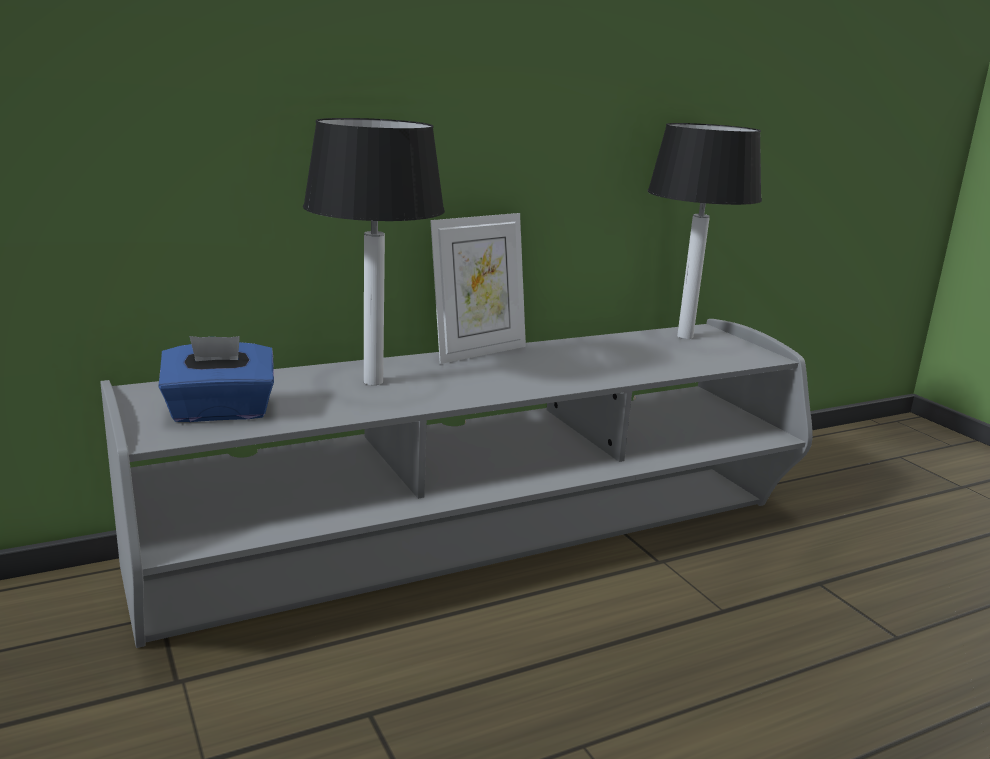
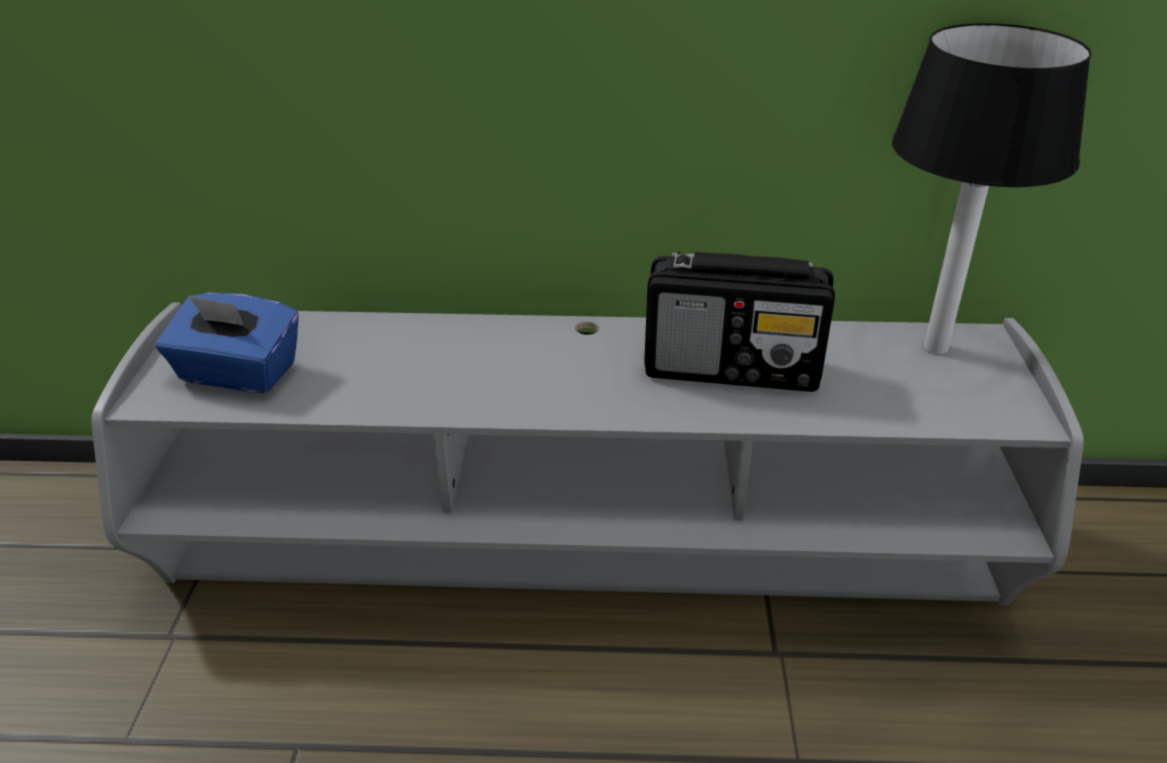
camera: 30 degrees right, 15 degrees up
(372, 381) = (435, 355): table lamp -> none
(477, 351) = (609, 325): picture frame -> none
(584, 360) = (733, 369): none -> radio

